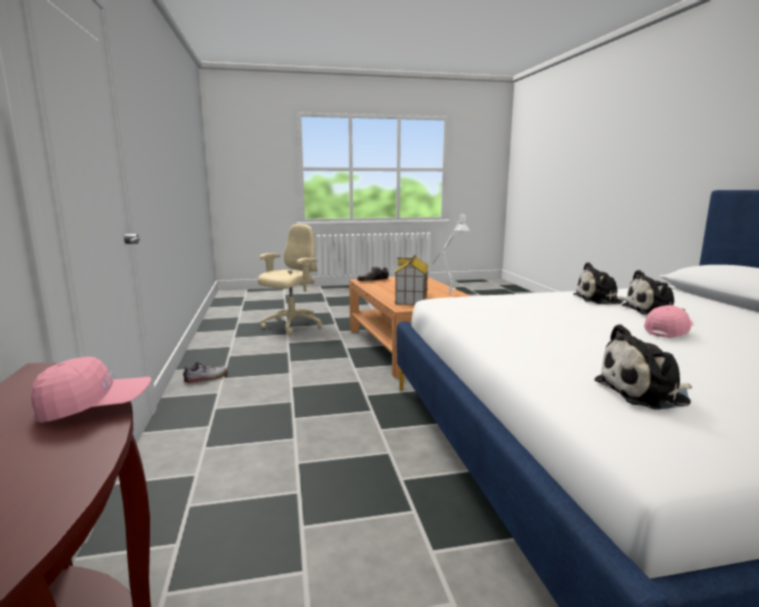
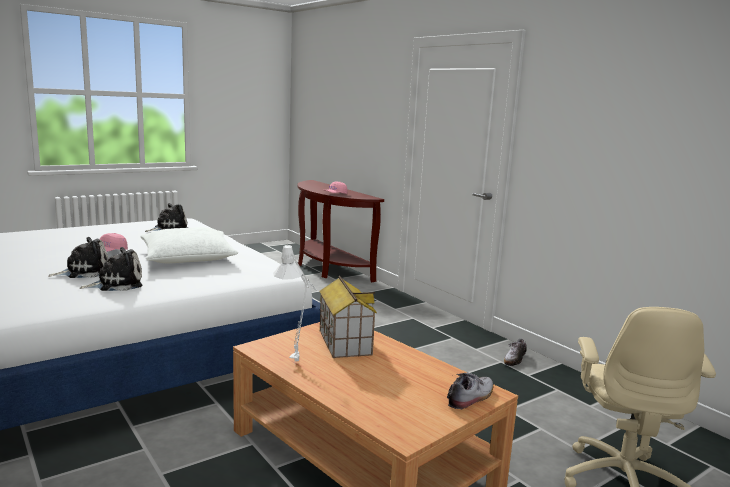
camera: 155 degrees right, 0 degrees up
(549, 316) = (188, 257): none -> white pillow

